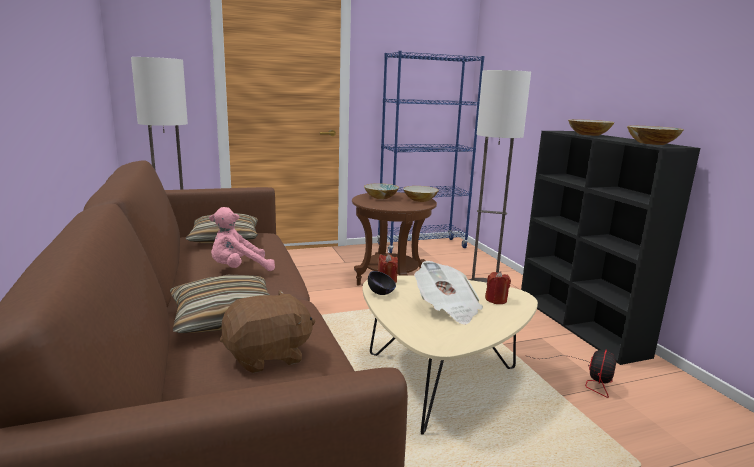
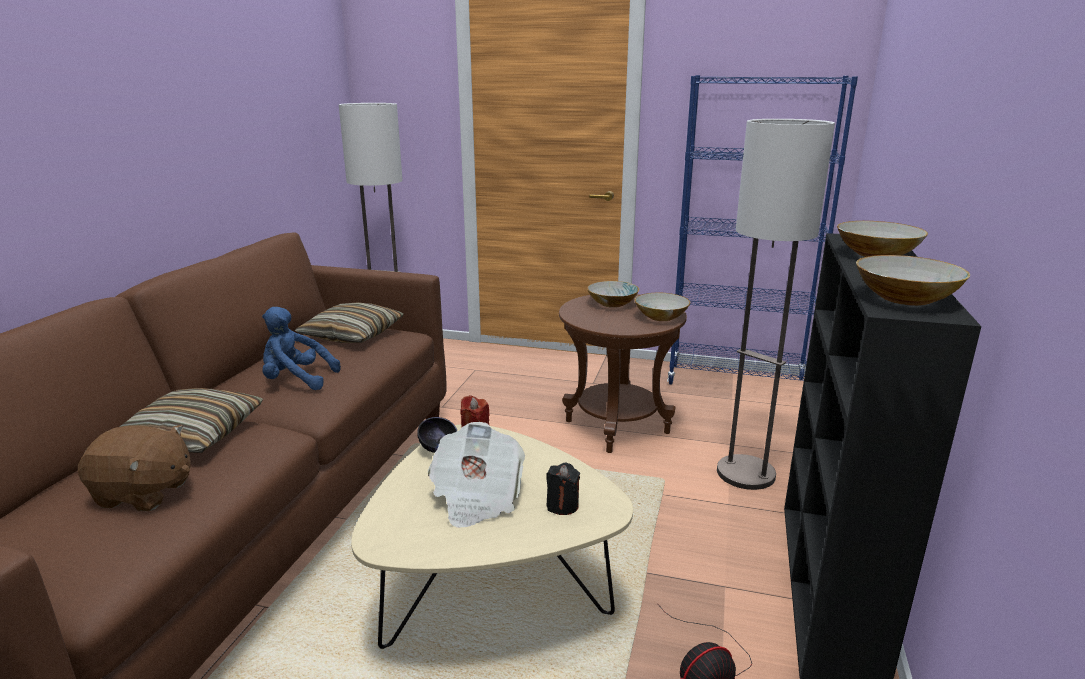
camera: 35 degrees right, 5 degrees up
(239, 270) = (296, 380): pink plush toy -> blue plush toy
(496, 300) = (562, 506): red candle -> black candle

